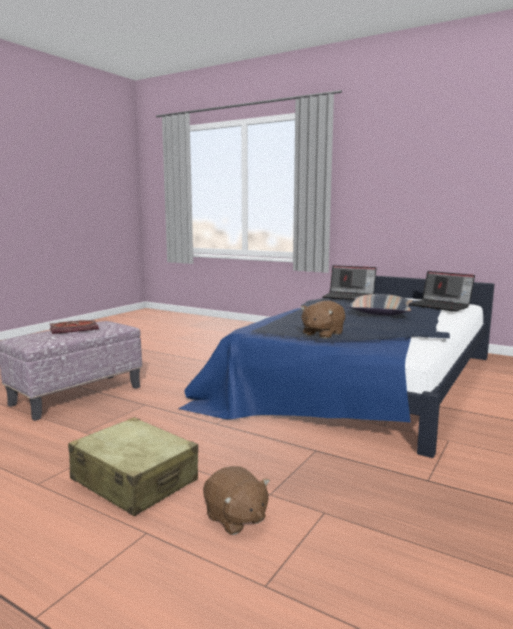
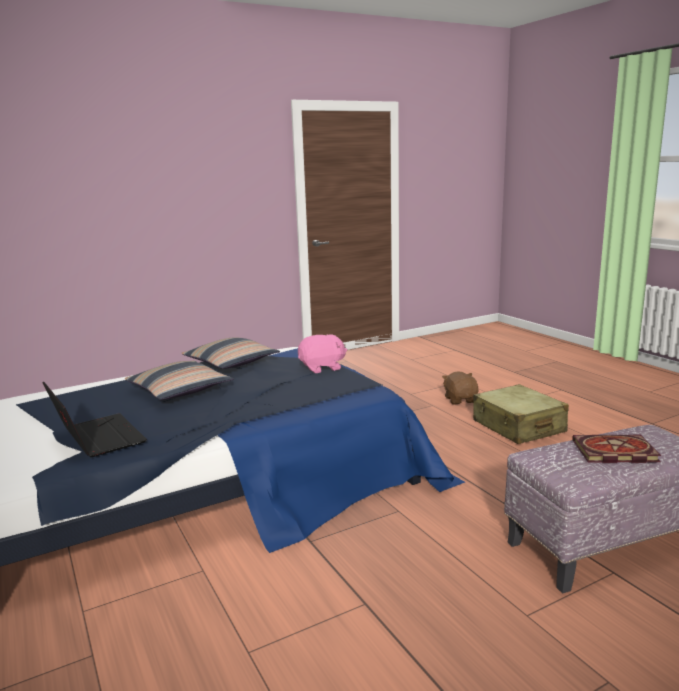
camera: 150 degrees left, 5 degrees up
(322, 334) = (322, 368): brown plush toy -> pink plush toy
(406, 327) = (231, 363): none -> pillow
(441, 306) = (66, 393): laptop -> none

